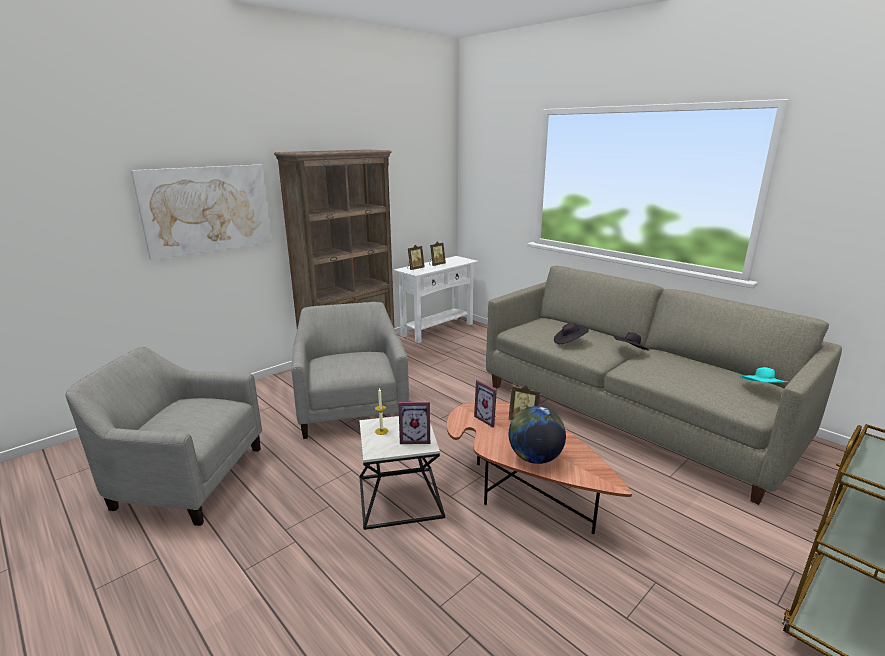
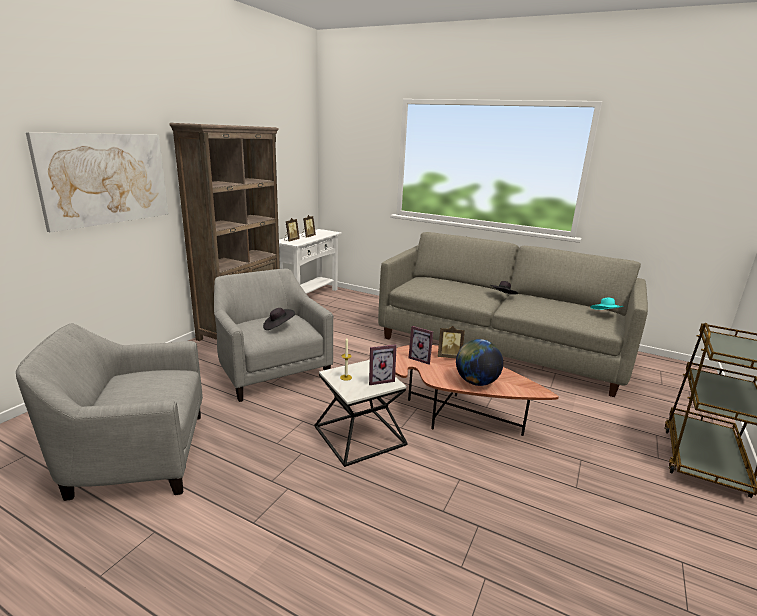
camera: 20 degrees left, 0 degrees up
(569, 342) = (454, 293): black hat -> black hat (278, 326)

